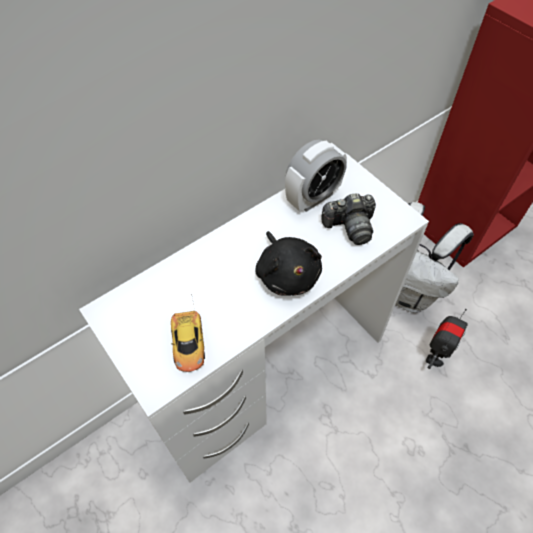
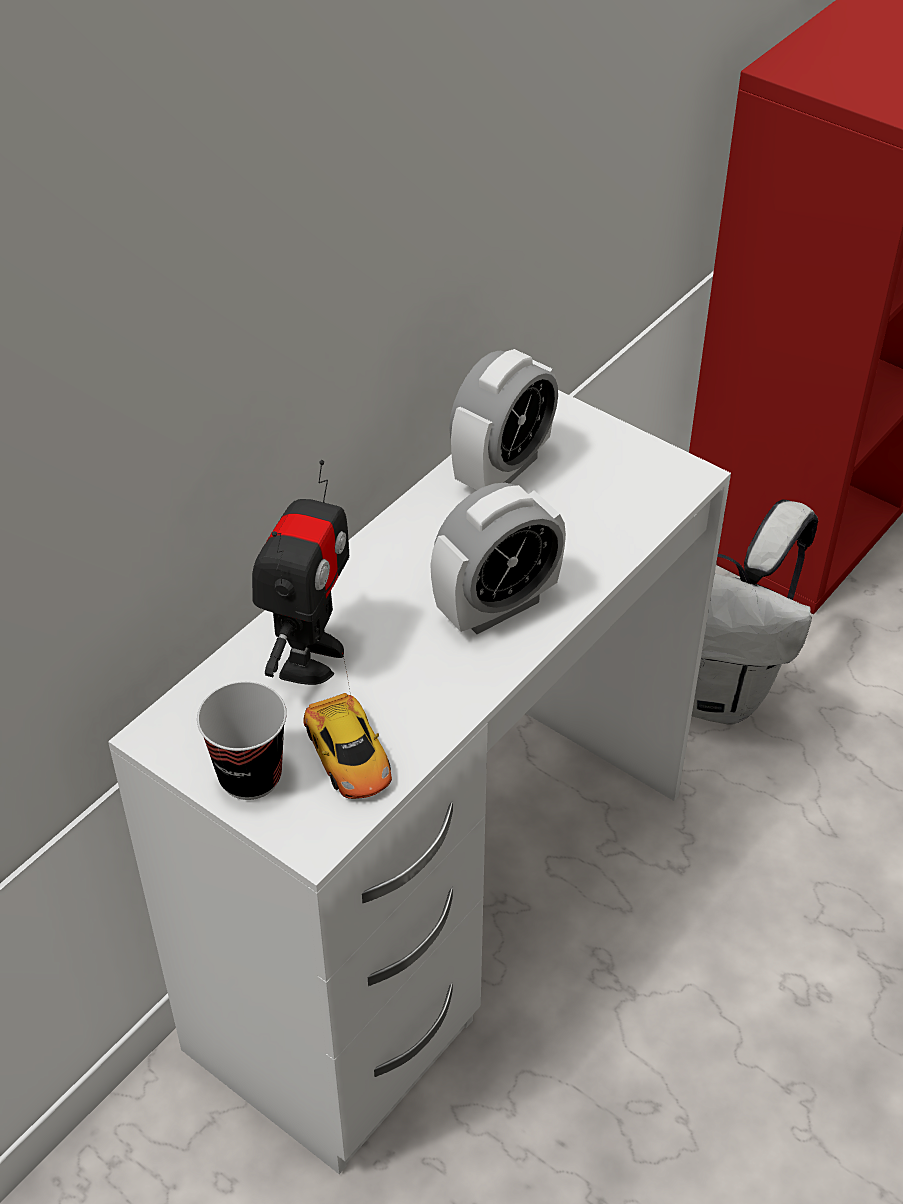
camera: 15 degrees left, 10 degrees down
(137, 345) = (250, 776): none -> cup
(287, 274) = (496, 606): black plush toy -> alarm clock
(350, 227) = (588, 507): camera -> none
(435, 355) = (803, 801): toy robot -> toy robot (310, 658)

